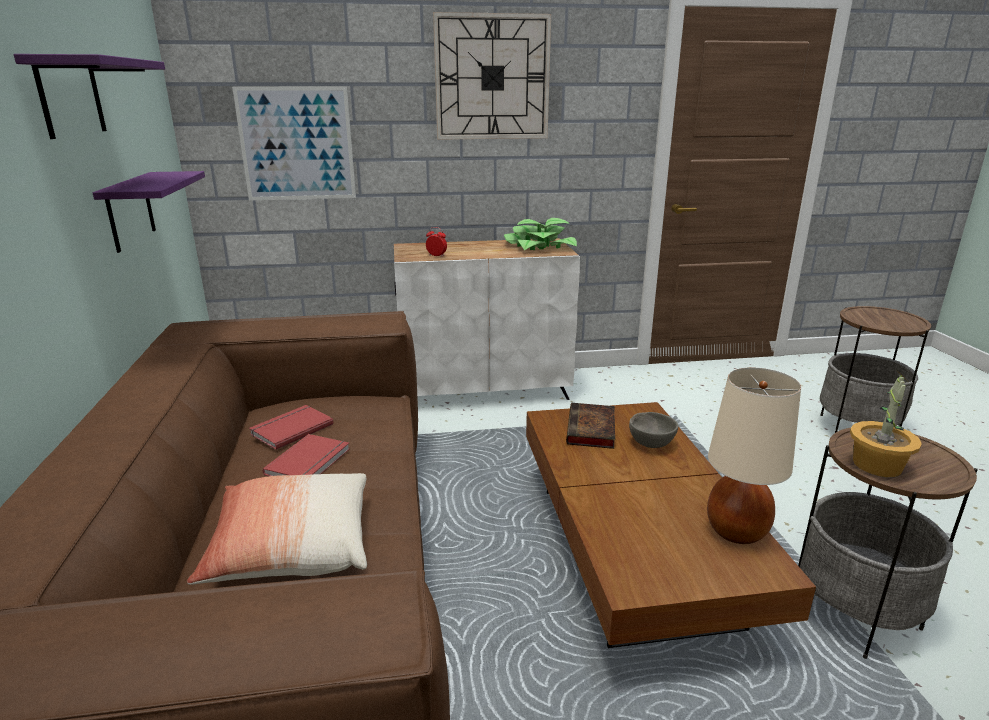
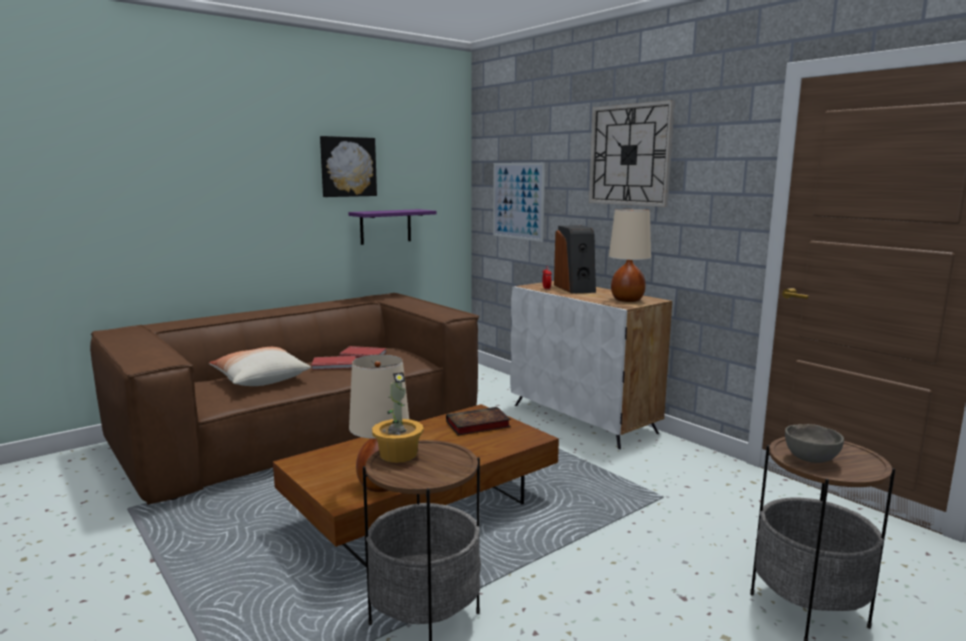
camera: 60 degrees right, 10 degrees down
(70, 97) = (347, 167): purple shelf -> picture
(453, 248) = (575, 288): none -> speaker
(539, 247) = (627, 300): potted plant -> beige table lamp
(651, 443) = (480, 445): grey bowl -> grey bowl (811, 459)

